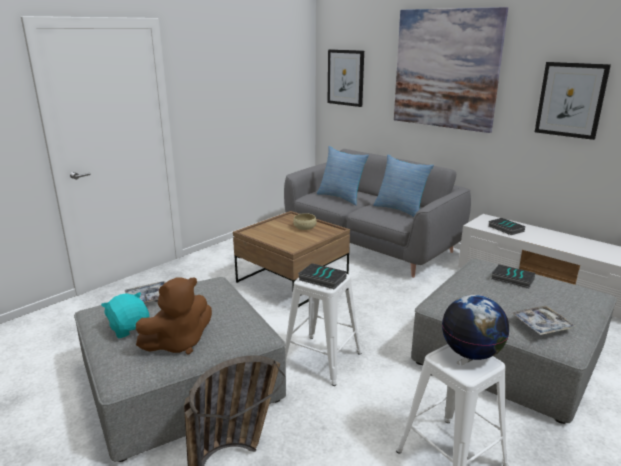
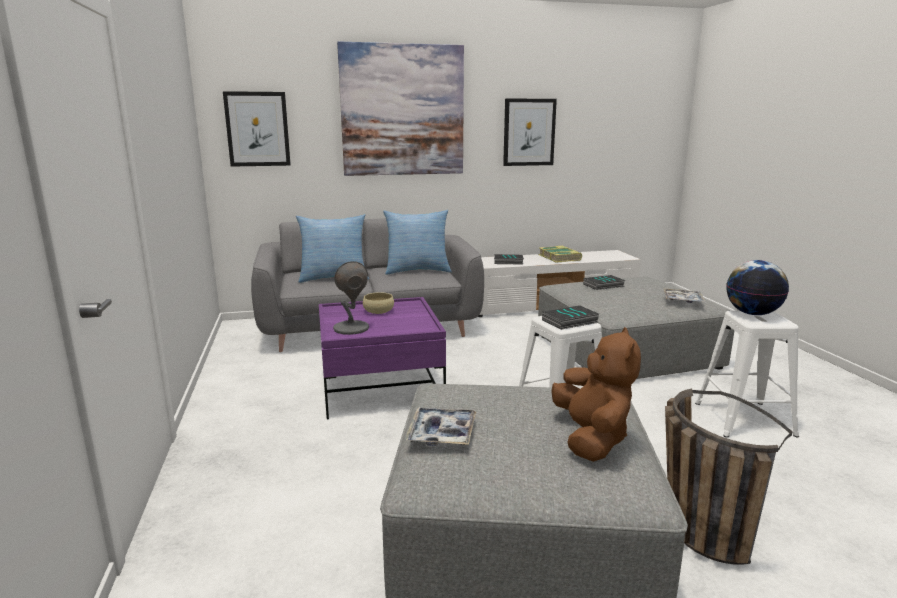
camera: 55 degrees left, 5 degrees down
(129, 328) = (518, 463): turquoise plush toy -> none
(265, 231) = (351, 328): none -> grey table lamp
(292, 281) = (380, 387): brown coffee table -> purple coffee table
(568, 242) = (560, 258): none -> book

